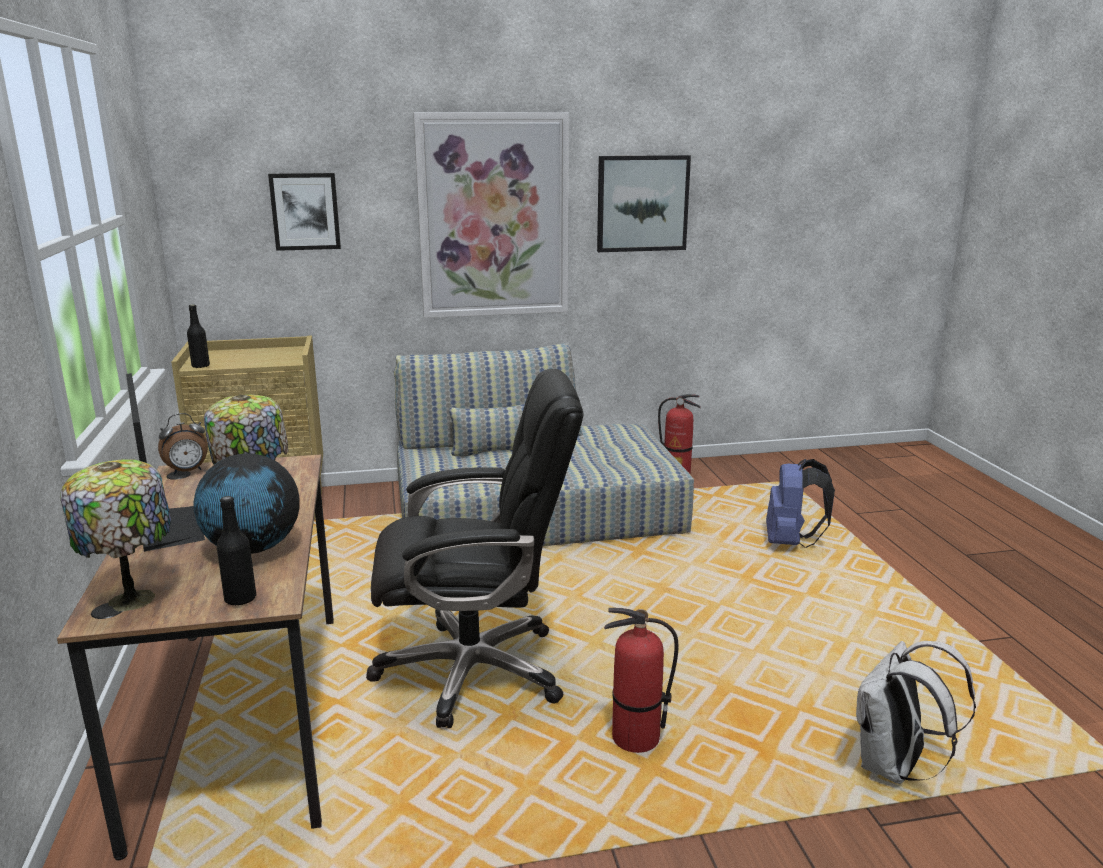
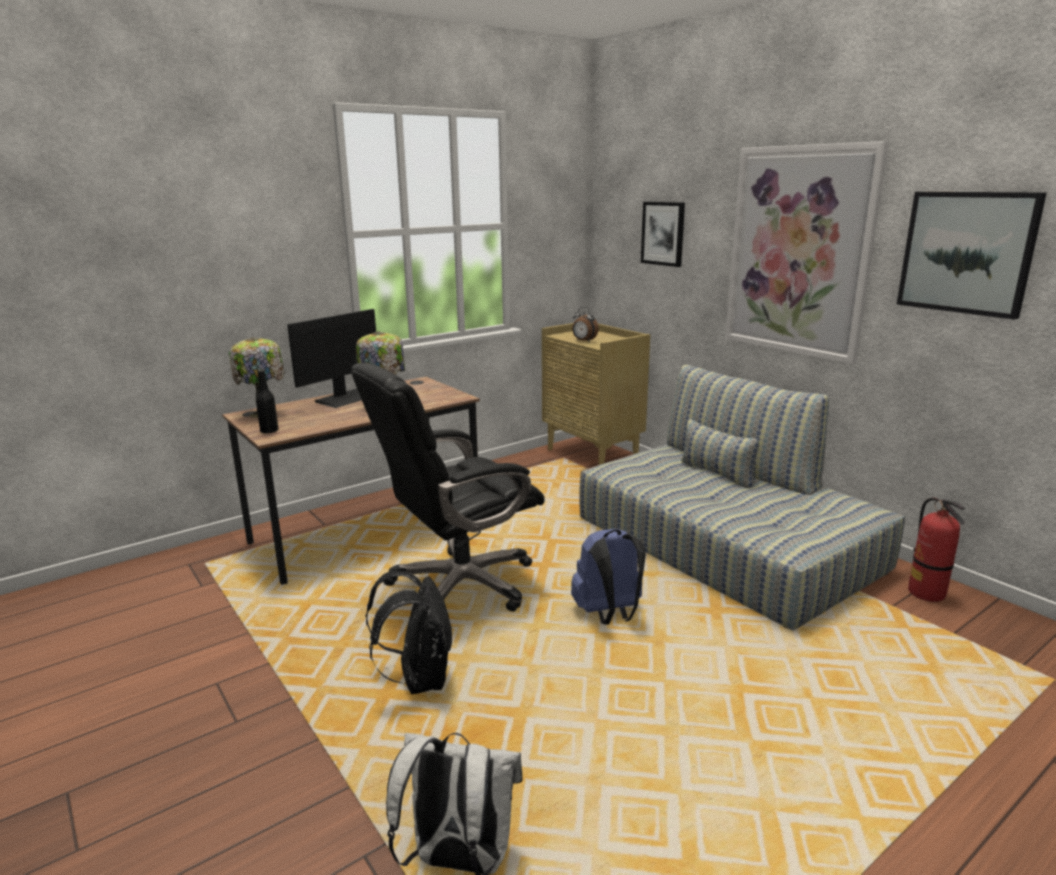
camera: 65 degrees right, 0 degrees up
(187, 471) = (421, 382): alarm clock -> alarm clock (583, 341)
(200, 366) = (560, 336): black bottle -> none
(252, 549) = (329, 418): globe -> none
(475, 671) = (460, 586): black office chair -> black office chair turned 90 degrees clockwise
(635, 739) = (419, 679): fire extinguisher -> black backpack
(791, 542) = (871, 709): blue backpack -> blue backpack (609, 614)

